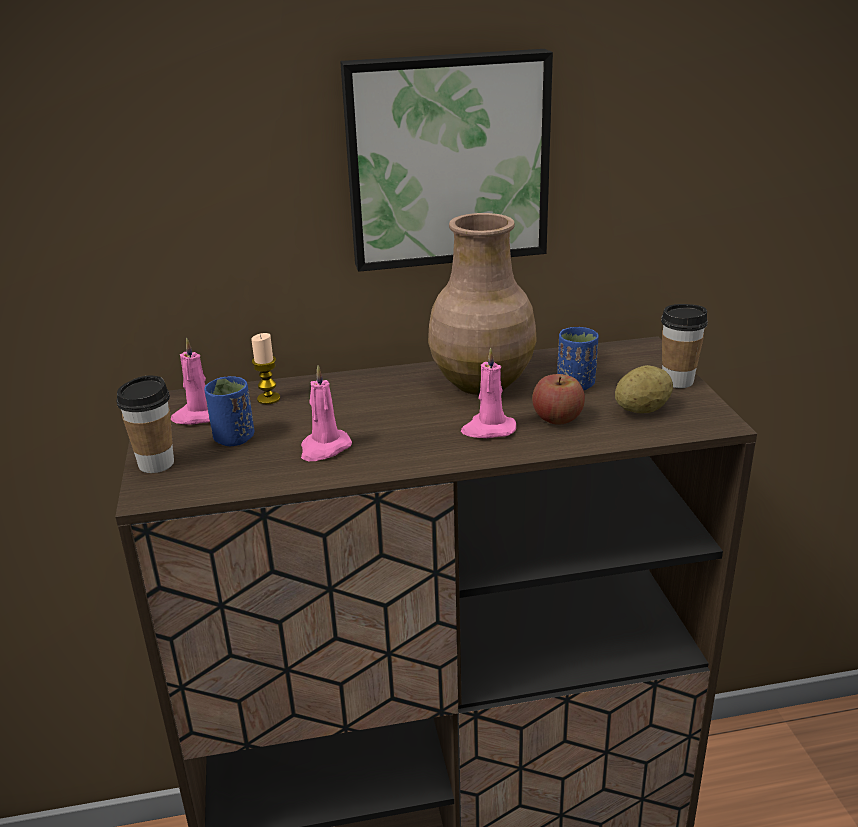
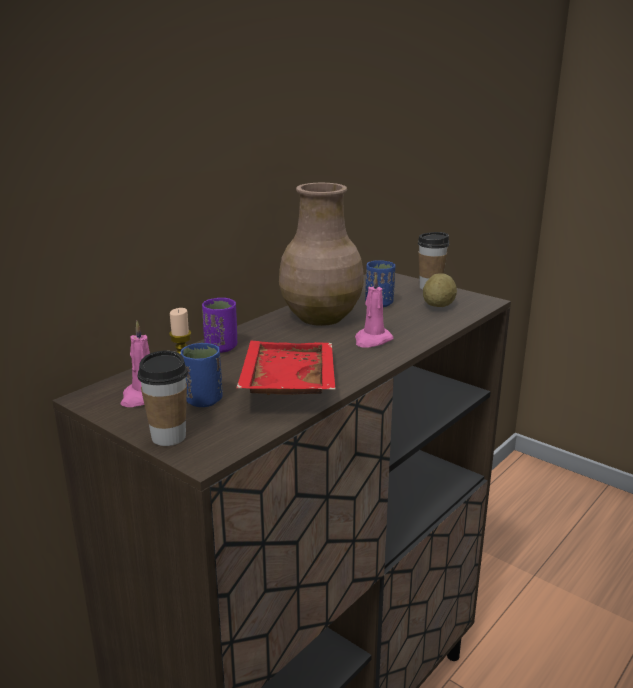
camera: 40 degrees left, 5 degrees down
(324, 448) = (285, 384): pink candle -> red tray
(334, 387) = (221, 347): none -> purple cup
(446, 159) = (261, 148): picture -> none
(557, 418) = (401, 323): apple -> none

